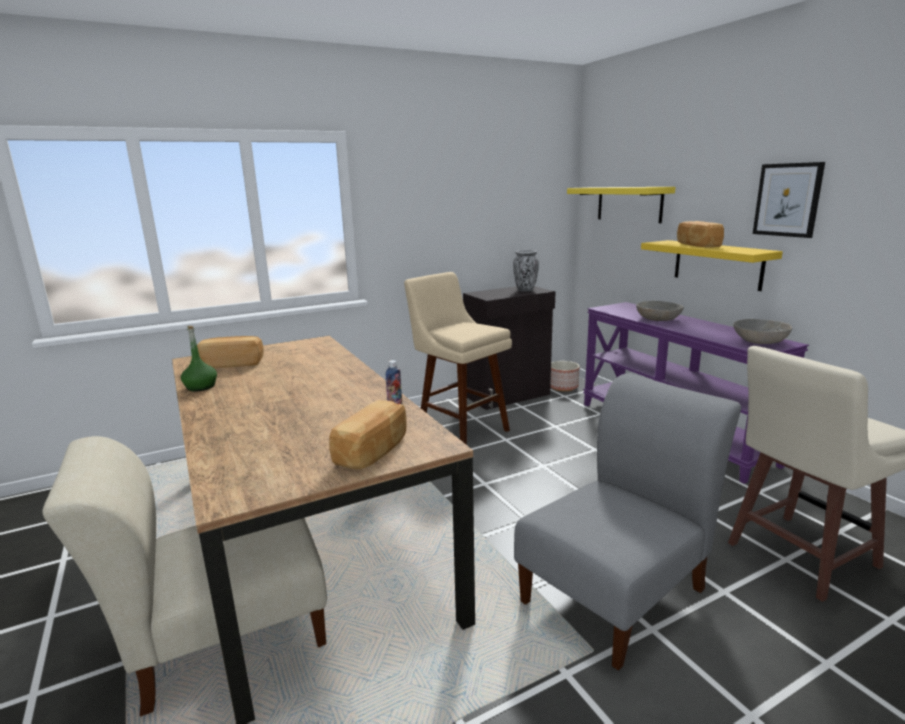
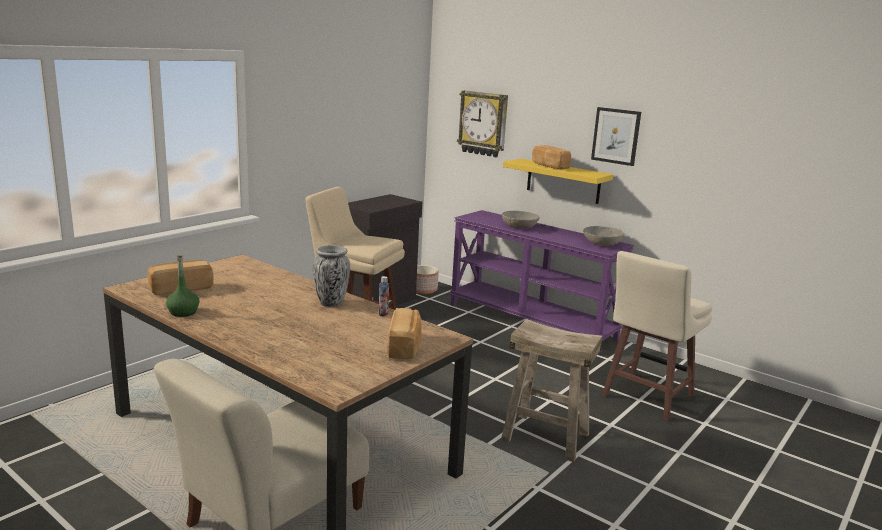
camera: 25 degrees left, 0 degrees up
(525, 290) = (394, 200): vase -> vase (331, 303)
(617, 591) = (546, 436): grey chair -> beige stool
(629, 204) = (483, 123): yellow shelf -> wall clock

